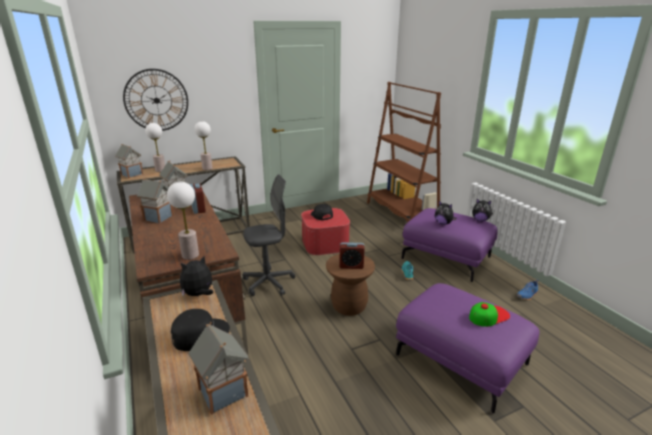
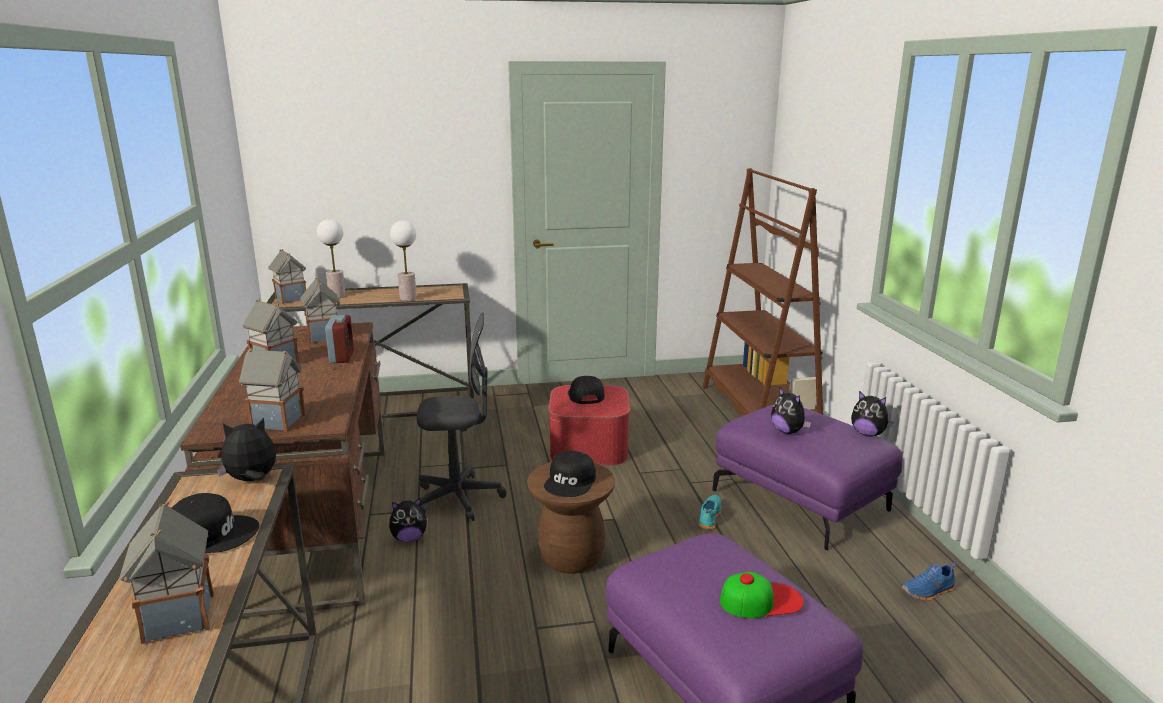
camera: 15 degrees right, 5 degrees down
(156, 100) = (343, 184): wall clock -> none
(190, 255) = (277, 422): table lamp -> toy house
(252, 310) = (409, 538): none -> plush toy
(351, 266) = (571, 482): alarm clock -> black cap

